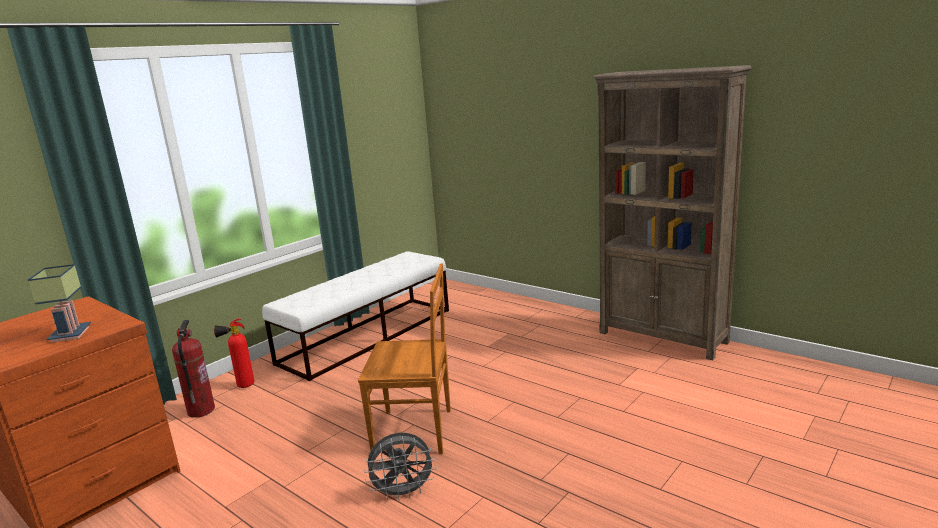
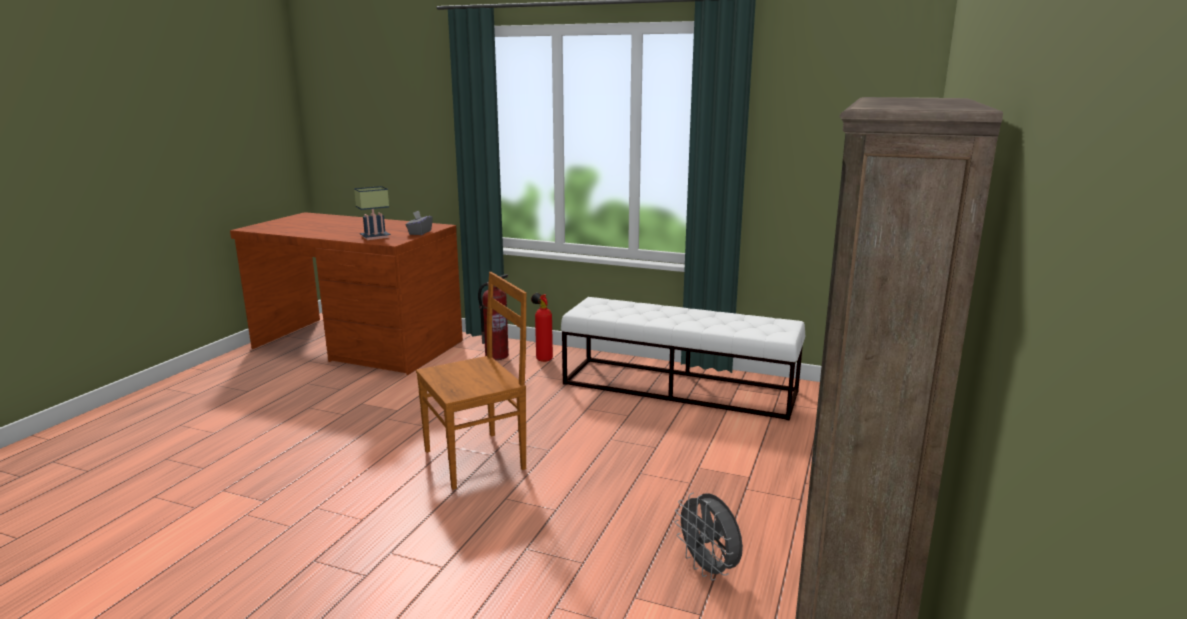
camera: 70 degrees right, 0 degrees up
(96, 312) = (419, 233): none -> grey tissue box
(403, 493) = (372, 474): grey fan -> grey fan (709, 569)
(416, 431) = (477, 459): brown chair -> brown chair turned 105 degrees counterclockwise

